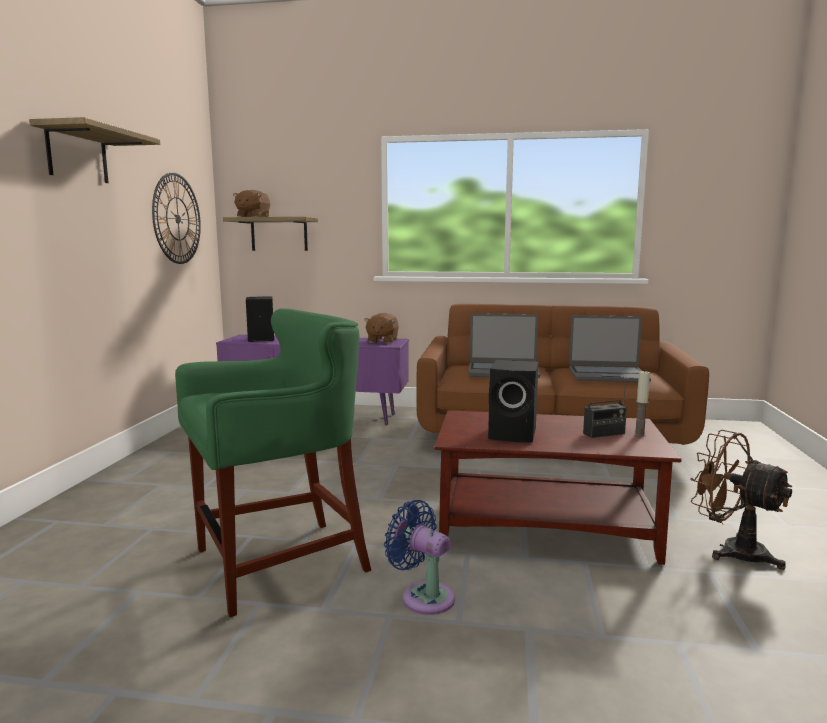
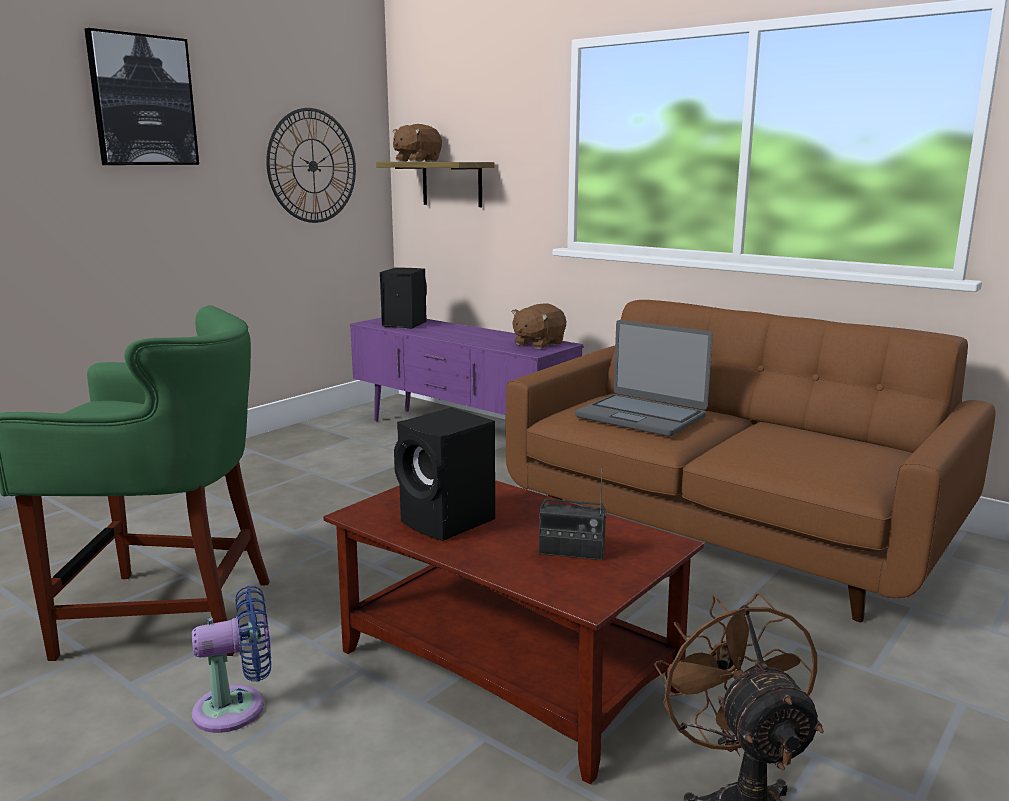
camera: 30 degrees right, 5 degrees up
(77, 155) = (143, 101): shelf -> picture
(423, 596) = (237, 708): blue fan -> blue fan turned 90 degrees clockwise
(607, 375) = (796, 450): laptop -> none
(639, 435) = (621, 567): candle -> none

